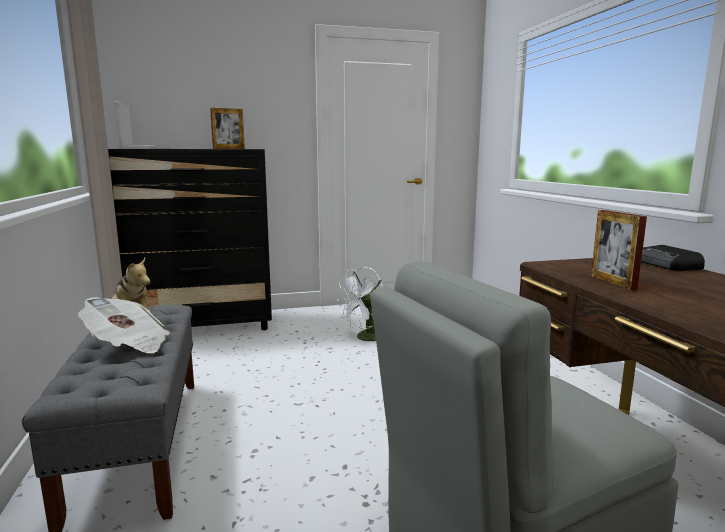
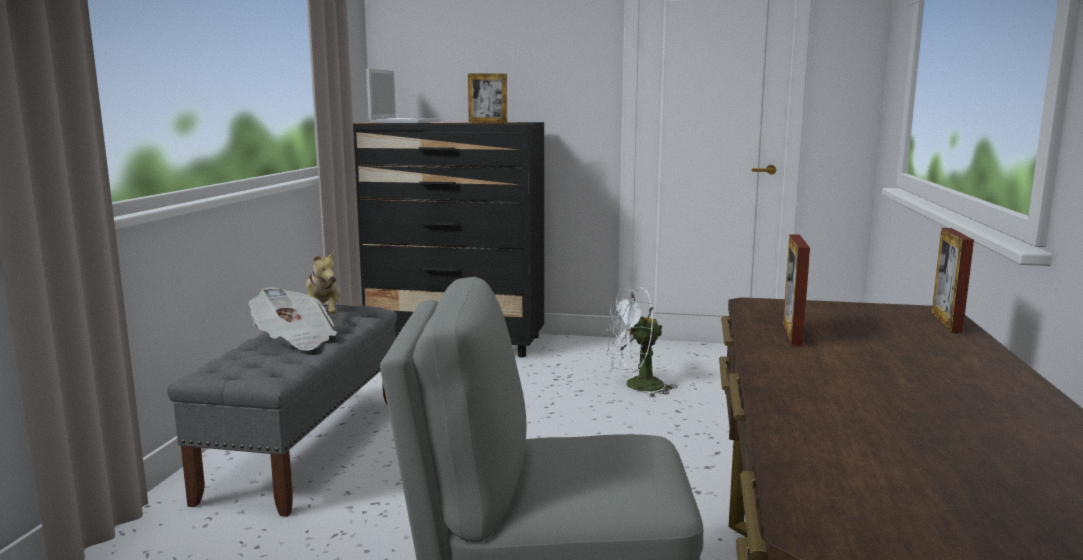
camera: 25 degrees right, 0 degrees up
(666, 264) = (946, 322): radio -> picture frame

